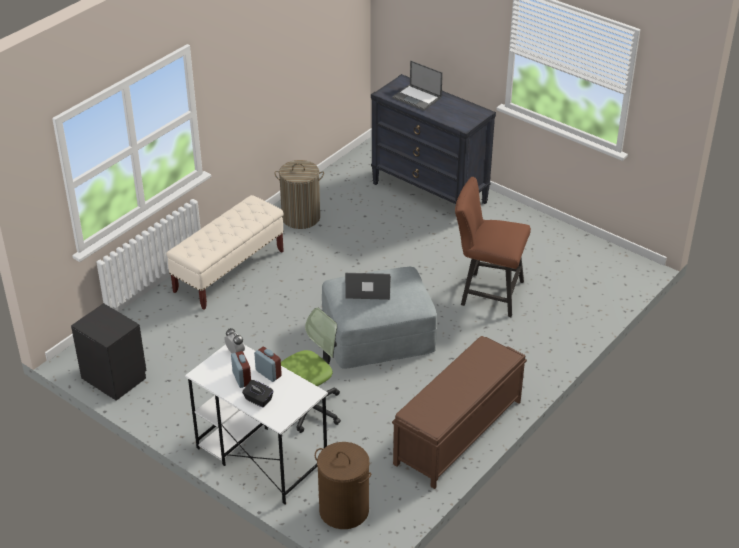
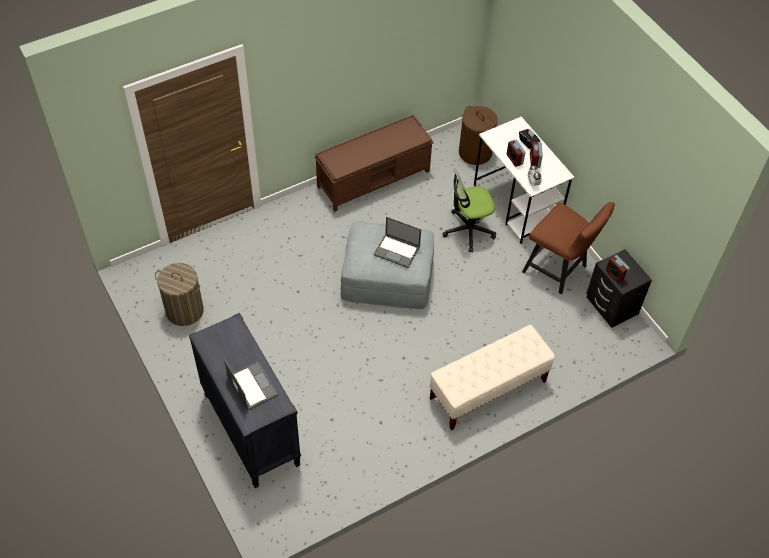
camera: 160 degrees left, 15 degrees up
(114, 318) = (615, 275): none -> alarm clock
(301, 217) = (394, 440): laundry basket -> laundry basket (184, 310)
(487, 293) = (277, 288): brown chair -> brown chair (559, 270)

